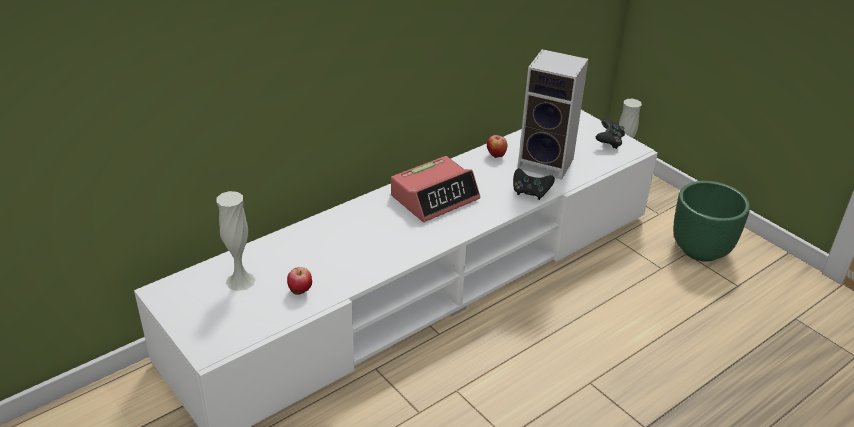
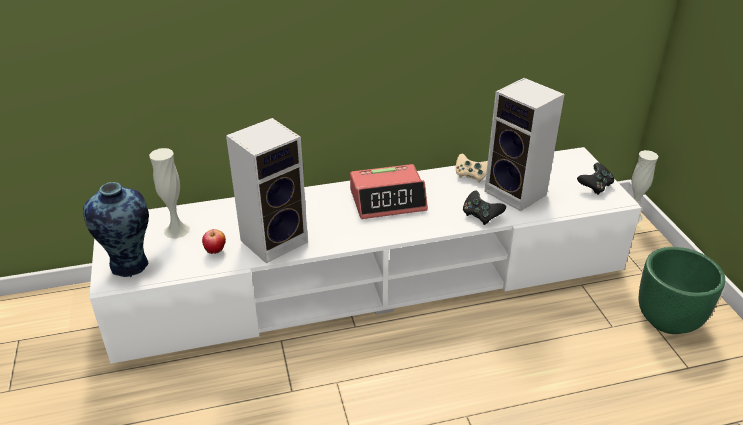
camera: 25 degrees right, 0 degrees up
(218, 330) = (130, 266): none -> vase
(353, 263) = (275, 240): none -> speaker
(496, 155) = (472, 175): apple -> beige game controller

